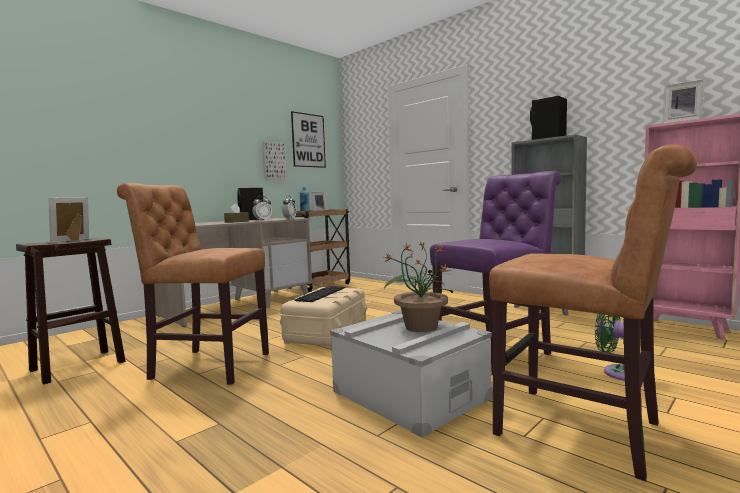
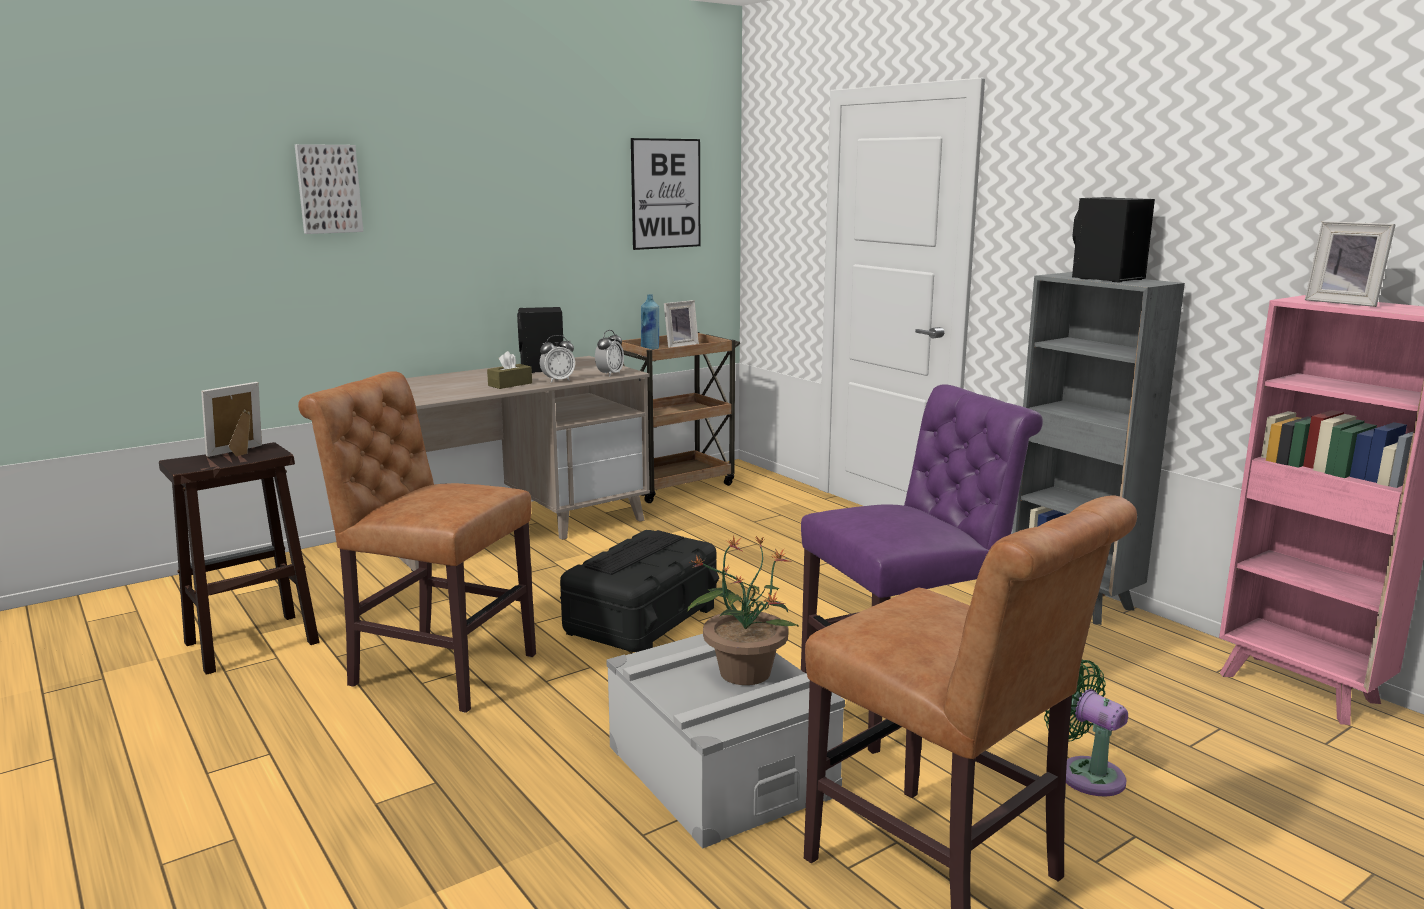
camera: 10 degrees right, 10 degrees up
(273, 161) = (592, 243): picture -> picture (328, 189)
(327, 334) = (642, 621): beige storage box -> black storage box

